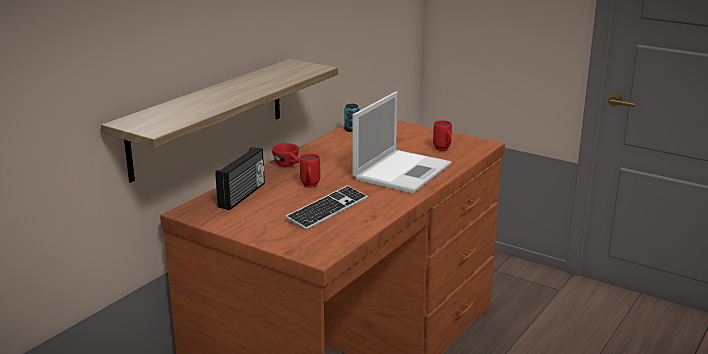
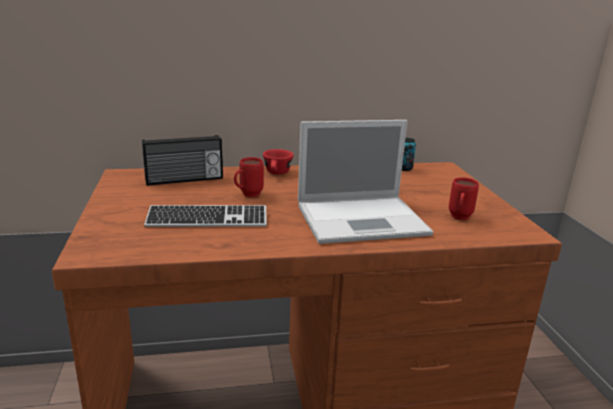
camera: 45 degrees right, 0 degrees up
(209, 117) = (190, 93): shelf -> none

